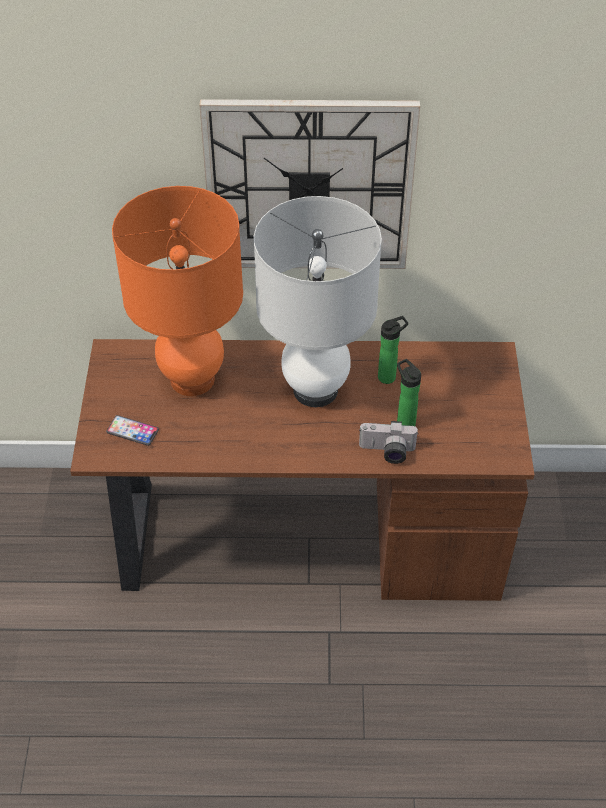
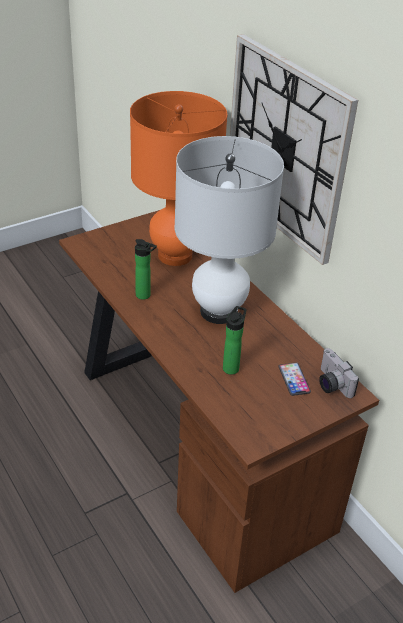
camera: 55 degrees right, 10 degrees down
(132, 431) = (110, 249): phone -> phone (294, 379)
(387, 452) = (194, 369): camera -> camera (330, 384)
(389, 376) = (268, 343): bottle -> bottle (145, 296)

